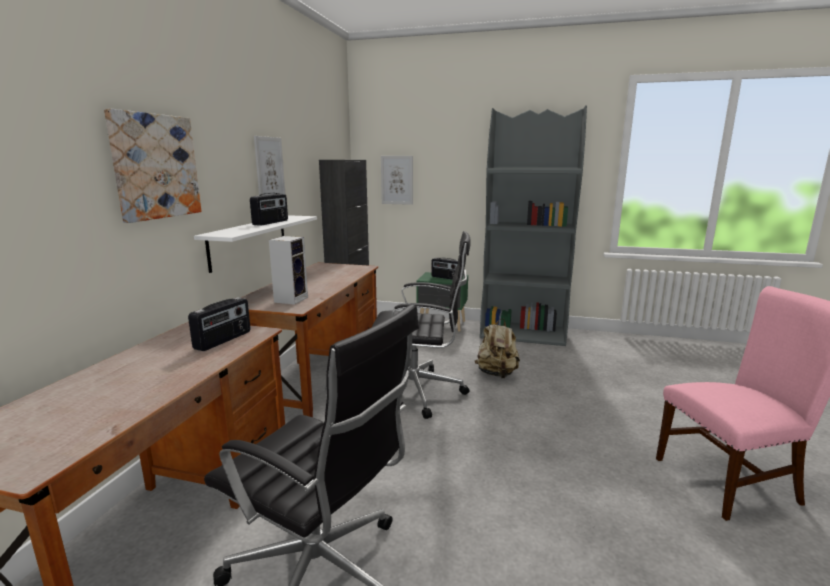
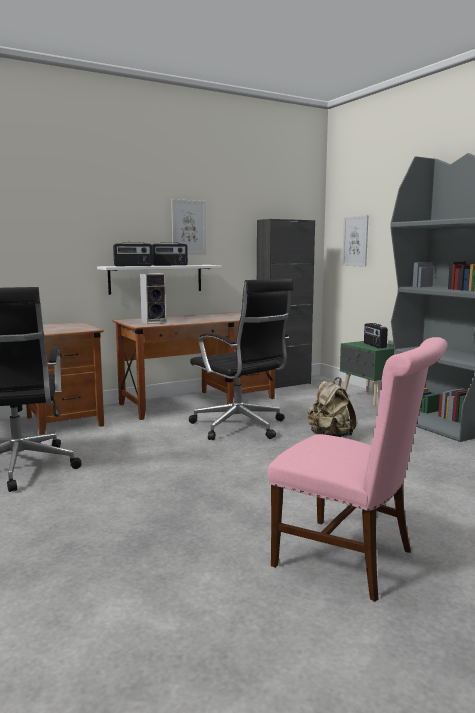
camera: 45 degrees right, 5 degrees down
(155, 166) = (69, 218): picture -> none
(223, 340) = (65, 329): radio -> radio (133, 266)

